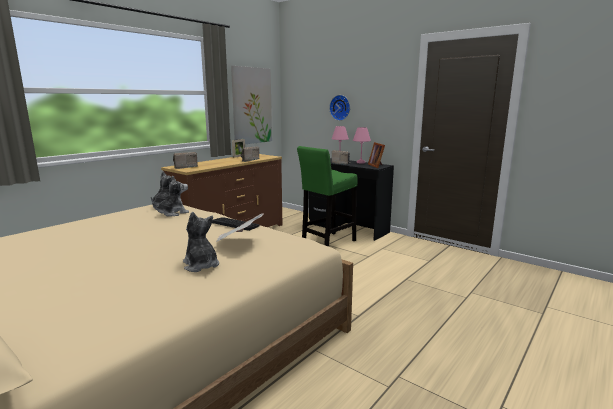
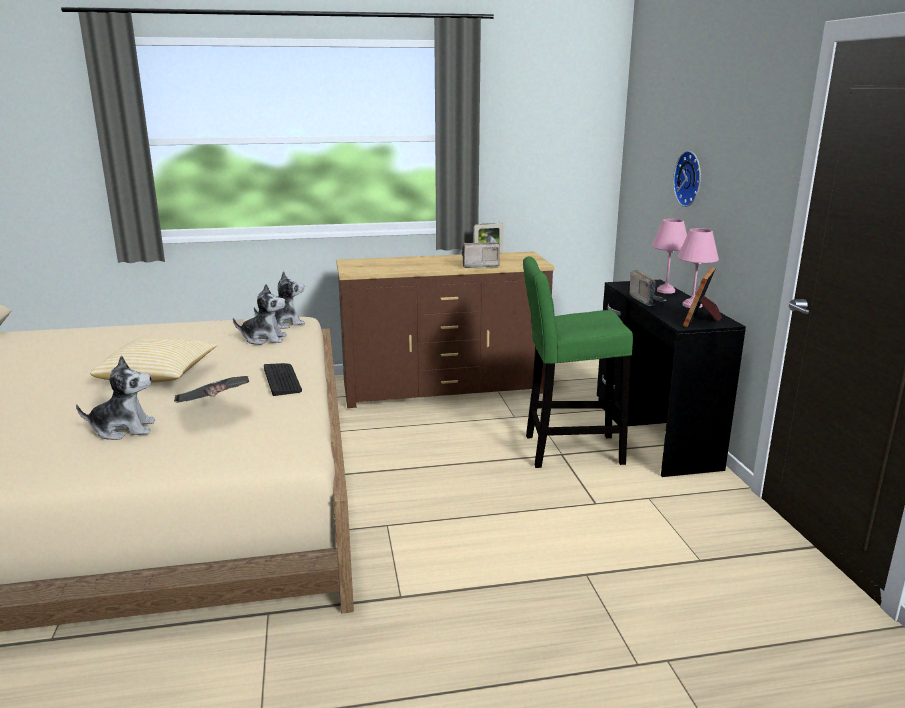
camera: 40 degrees right, 5 degrees up
(151, 241) = (159, 376): none -> pillow
(184, 167) = (360, 265): radio -> none
(201, 265) = (123, 429): plush toy -> plush toy turned 75 degrees clockwise
(251, 106) = (545, 160): picture -> none

